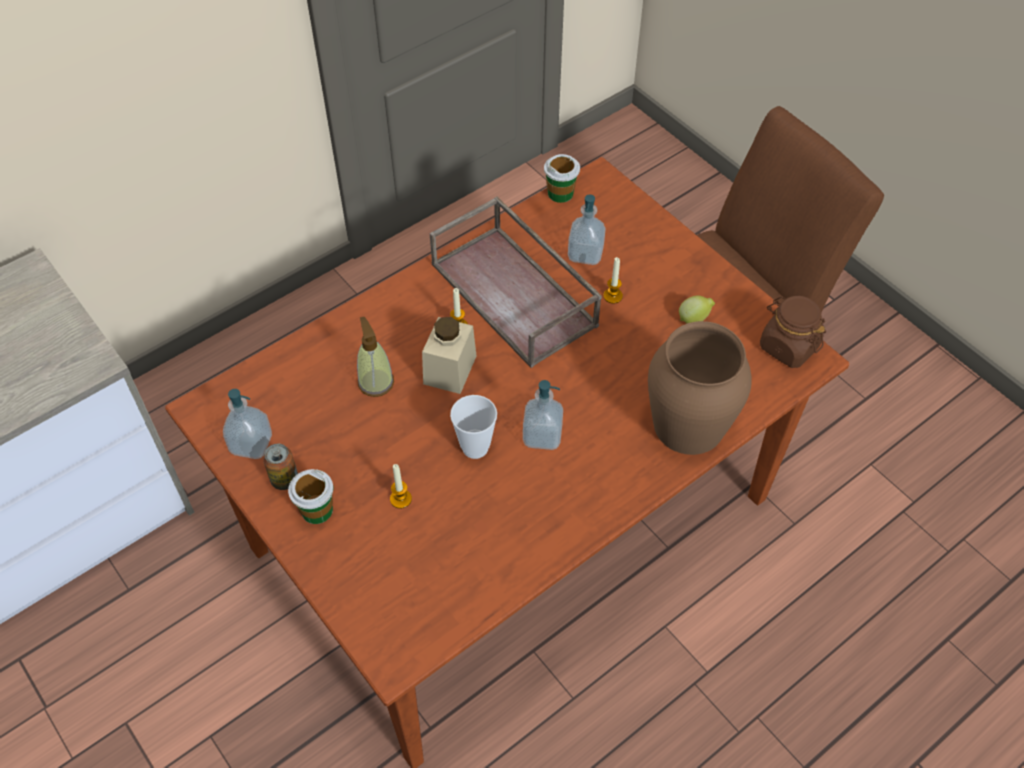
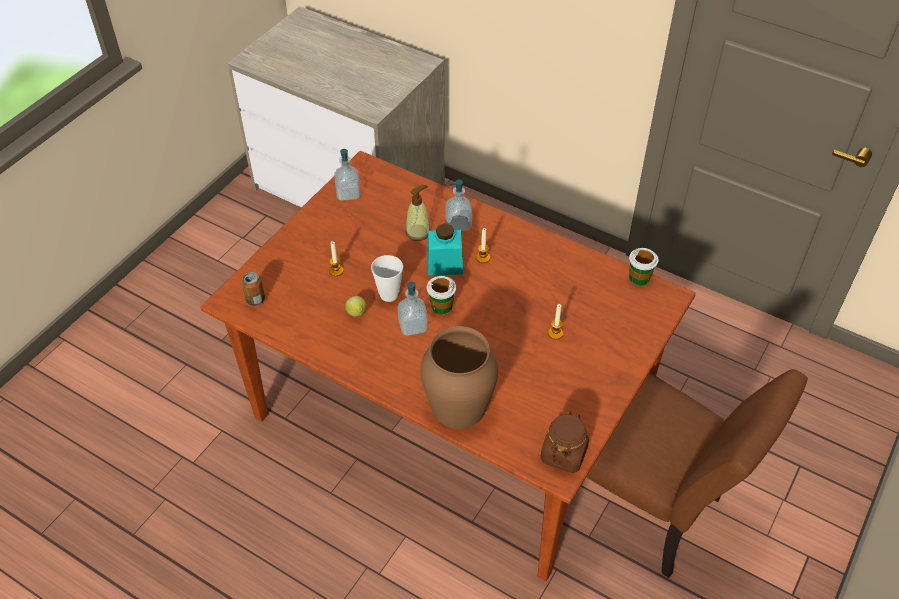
camera: 70 degrees right, 5 degrees down
(284, 479) = (329, 215): can -> can (255, 299)
(316, 510) = (314, 236): cup -> cup (441, 306)
(450, 370) = (445, 264): beige jar -> turquoise jar
(516, 295) = (527, 279): brown tray -> none
(585, 254) = (587, 307): soap dispenser -> soap dispenser (458, 224)
(694, 319) = (559, 387): lemon -> lemon (357, 314)

